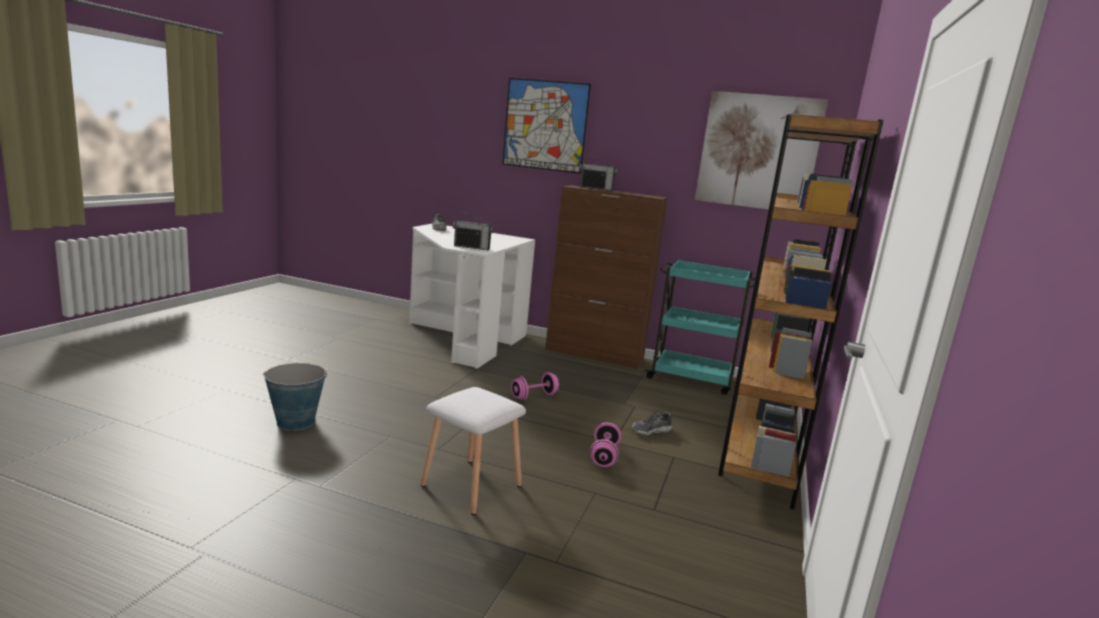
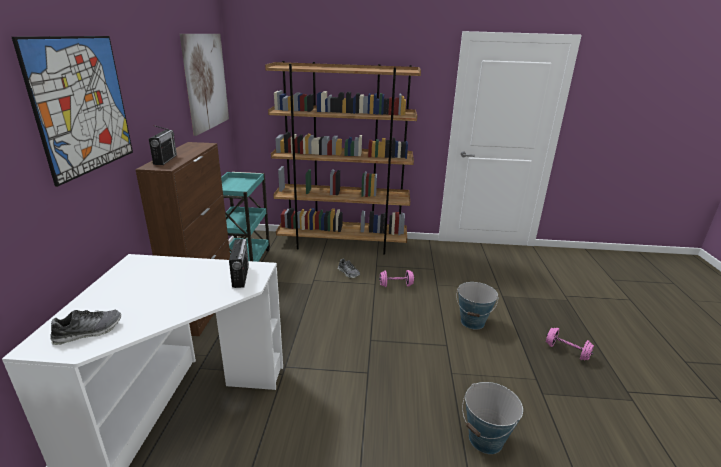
camera: 105 degrees left, 10 degrees up
(471, 486) = (472, 322): white stool -> bucket
(534, 396) = (328, 322): pink dumbbell -> pink dumbbell (566, 351)

